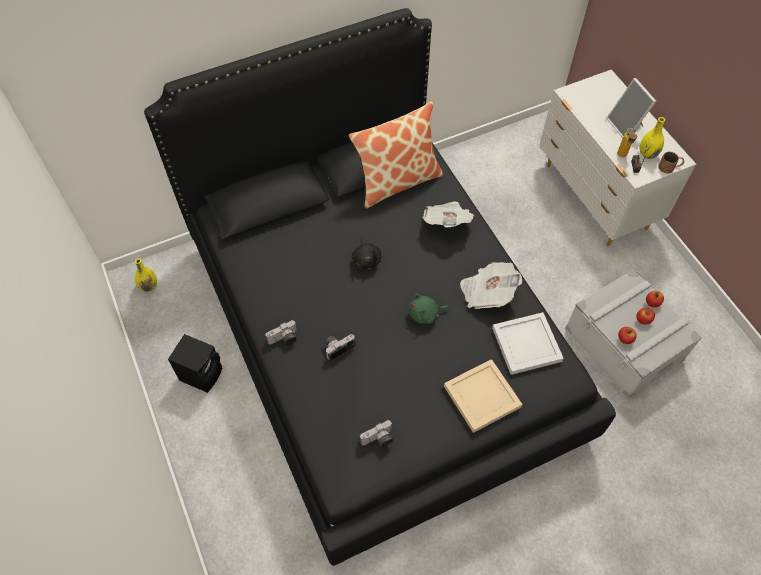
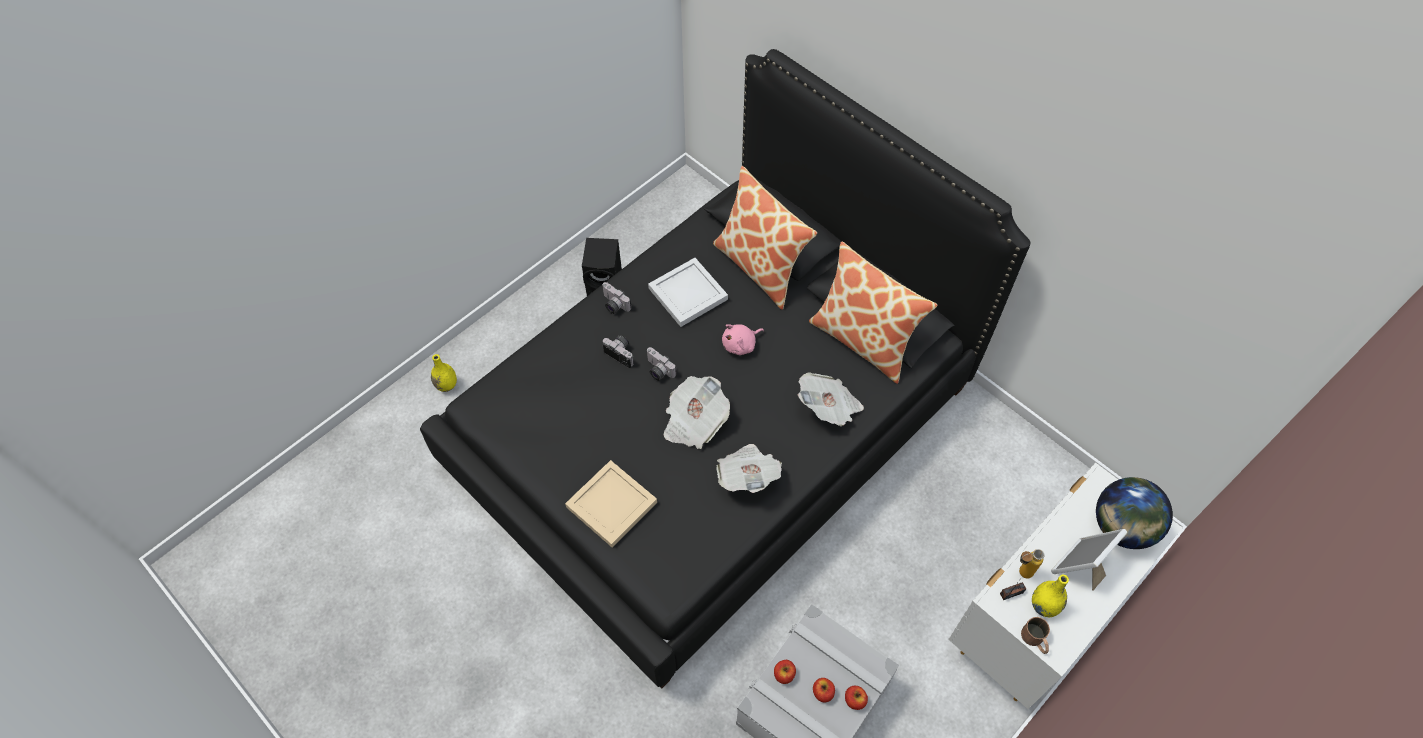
camera: 70 degrees right, 0 degrees up
(149, 286) = (683, 203): yellow vase -> yellow vase (447, 385)
(298, 222) = (760, 267): none -> pillow
(366, 260) = (741, 344): black plush toy -> pink plush toy
(378, 440) = (529, 421): camera -> camera (658, 370)
(425, 314) = (694, 421): green plush toy -> newspaper
(527, 345) = (694, 536): white tray -> white tray (687, 295)
(603, 96) = (1121, 527): none -> globe

